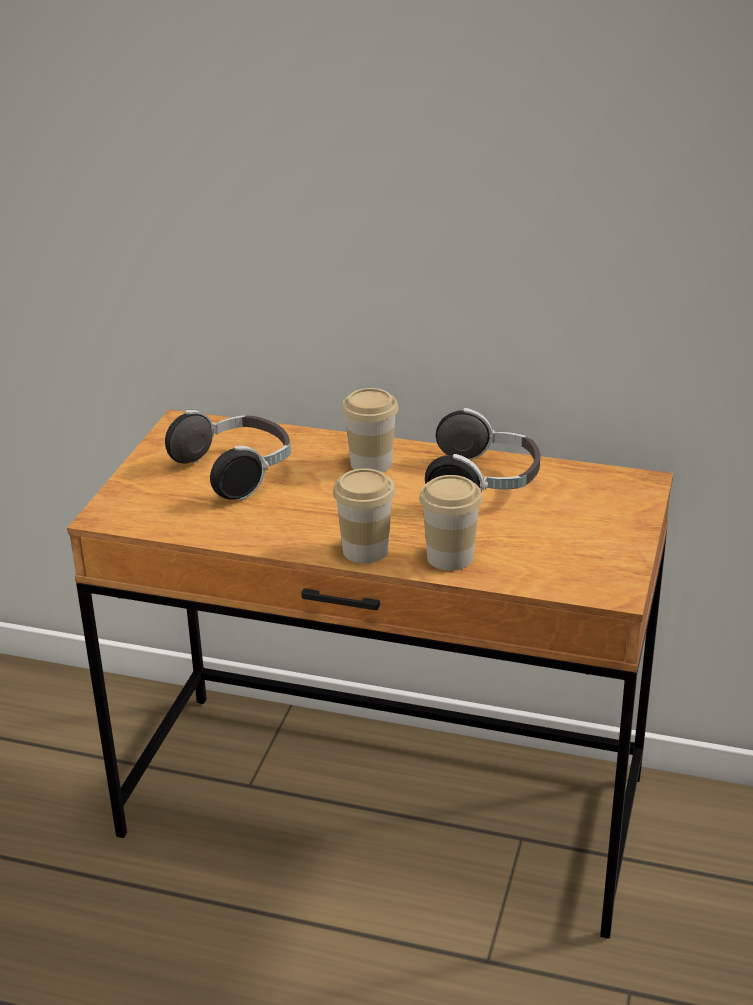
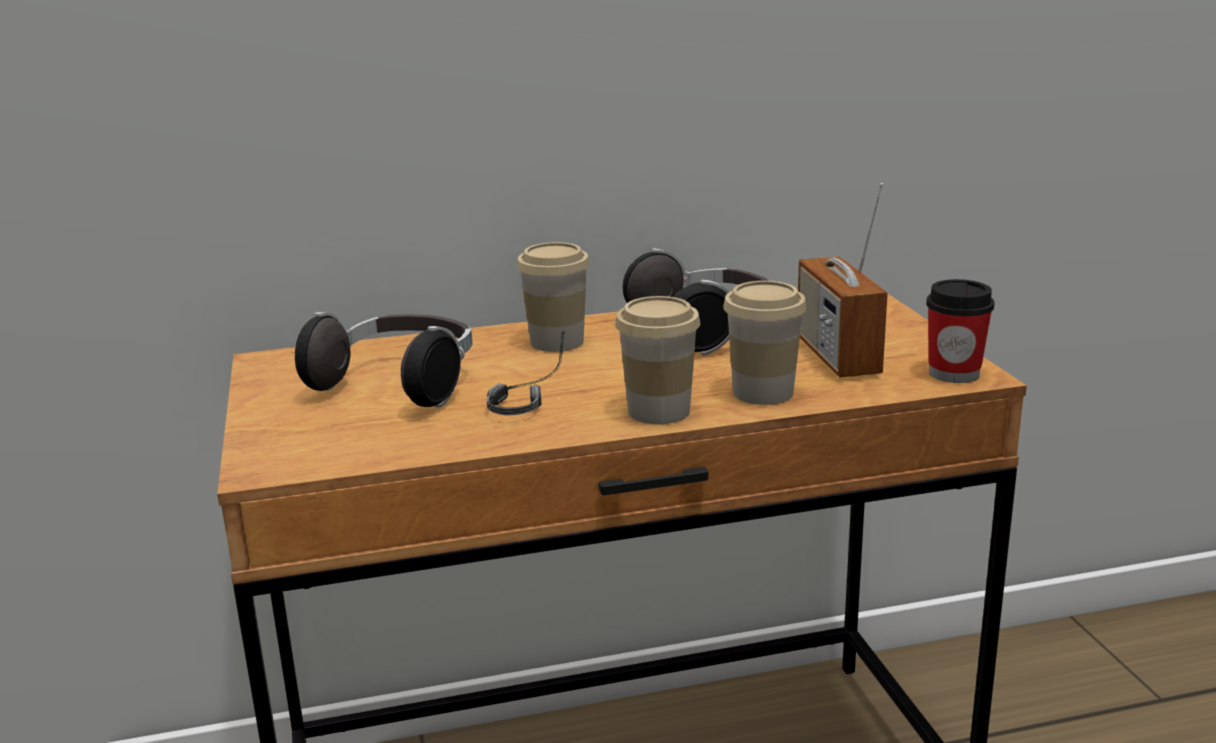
camera: 30 degrees left, 10 degrees down
(305, 504) = (527, 391): none -> headphones
(542, 541) = (837, 357): none -> radio
(603, 586) = (954, 373): none -> cup

